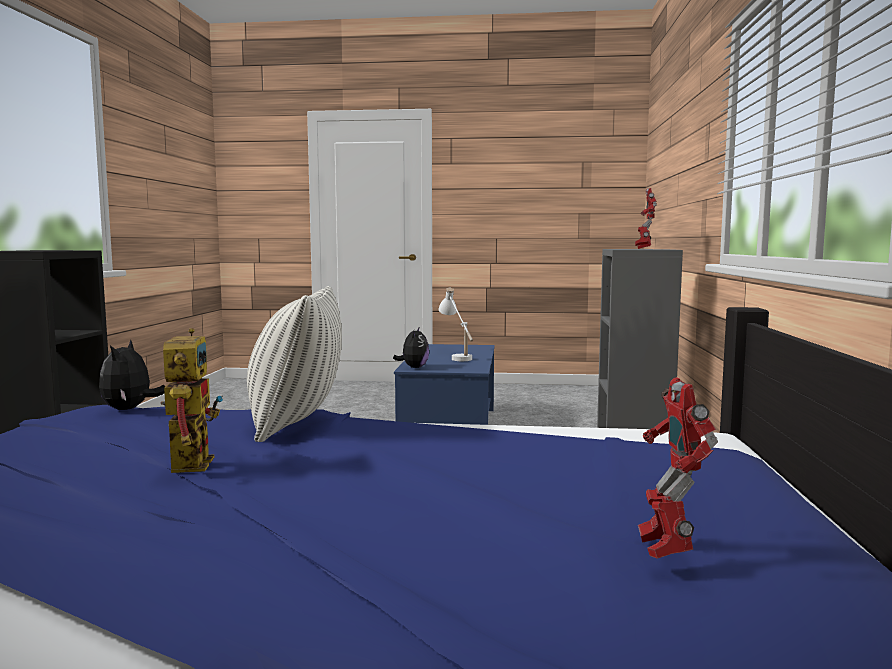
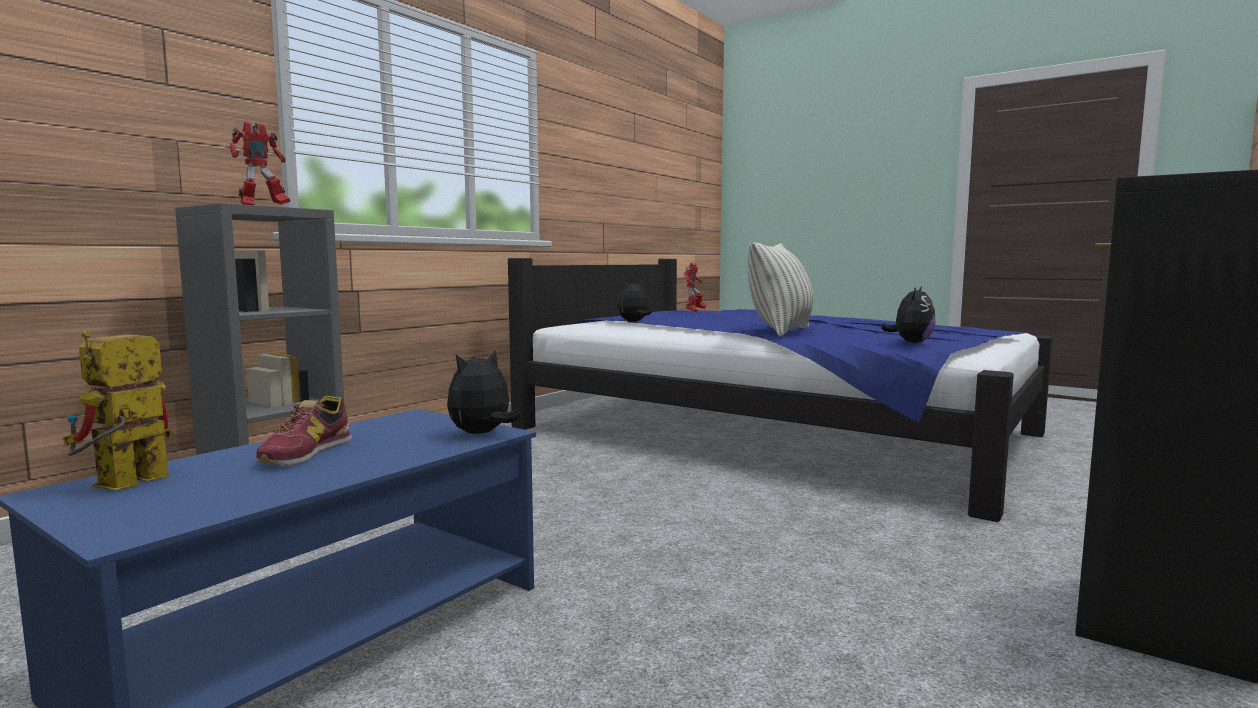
camera: 150 degrees left, 0 degrees up
(190, 461) = (840, 323): toy robot -> toy robot (122, 486)
(457, 357) = (306, 452): white table lamp -> shoe
(590, 439) = (634, 322): none -> plush toy

